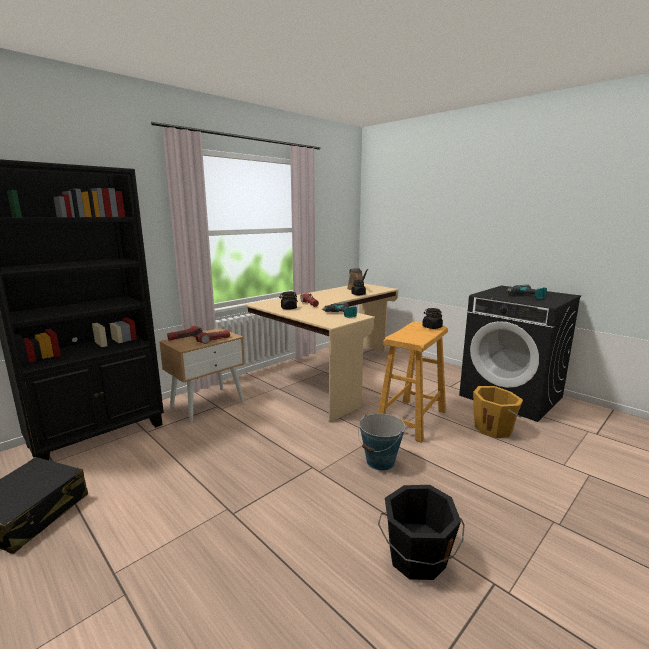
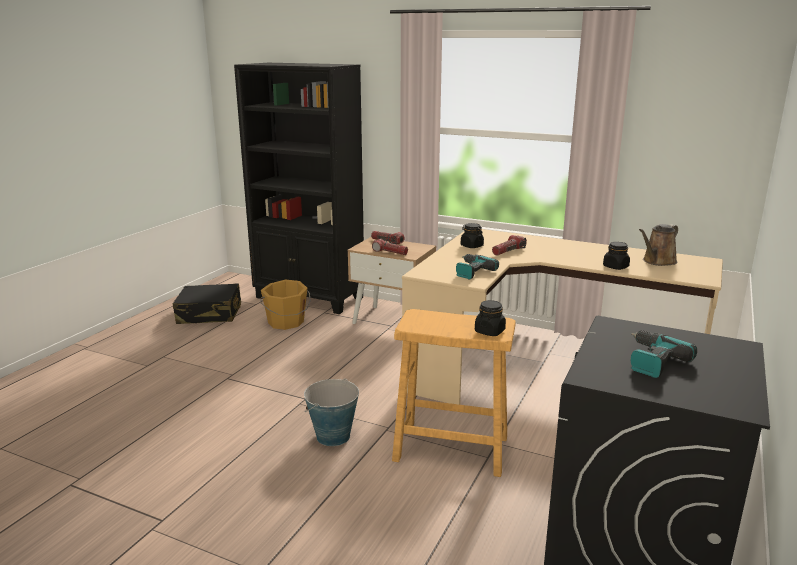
camera: 70 degrees right, 5 degrees up
(417, 558) = (189, 474): black bucket -> none
(494, 428) = (477, 528): orange bucket -> orange bucket (286, 322)

